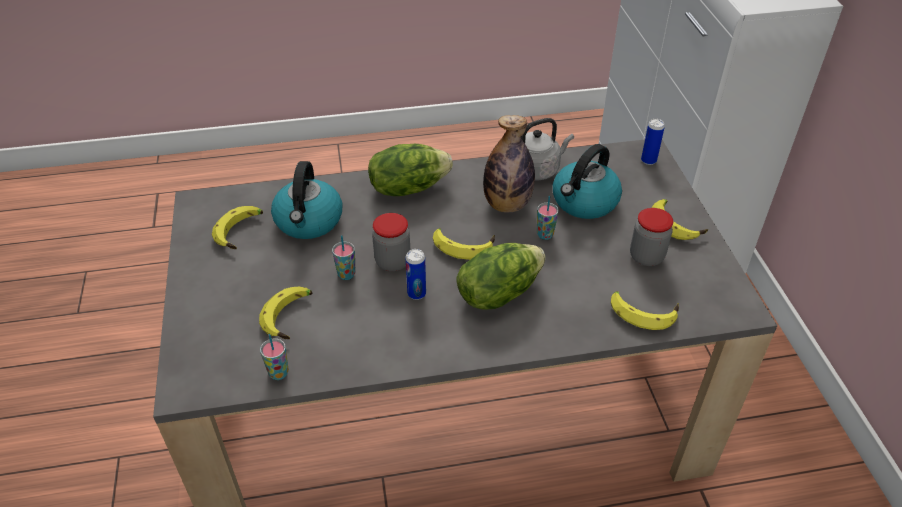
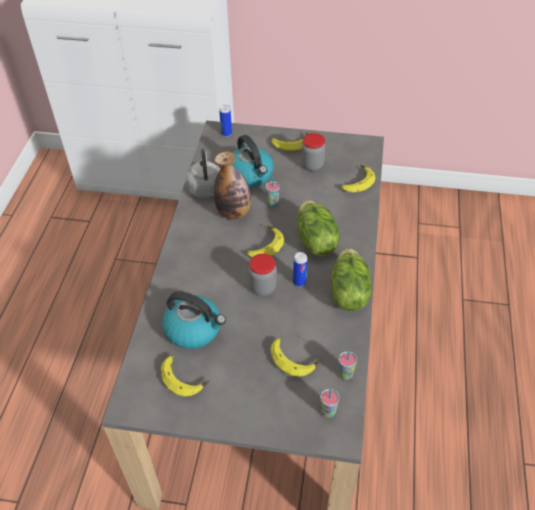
camera: 70 degrees left, 5 degrees up
(346, 274) = (264, 317): cup -> cup (328, 412)
(408, 187) = (186, 260): lettuce -> lettuce (347, 292)

